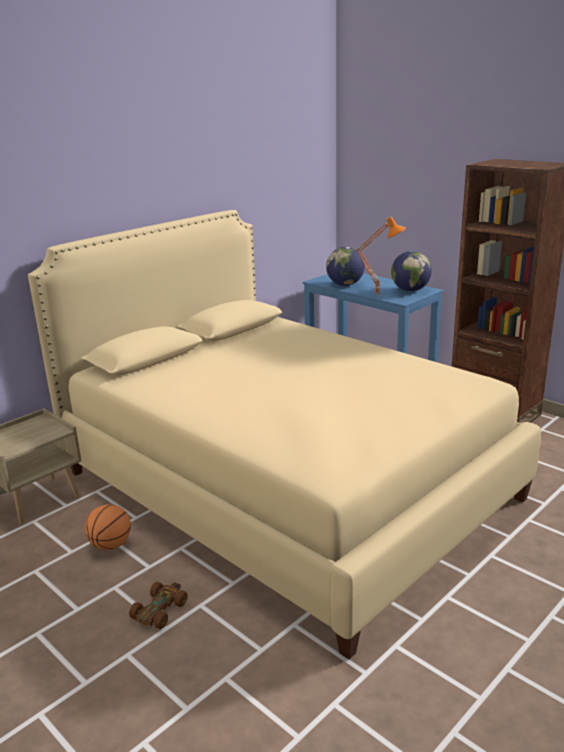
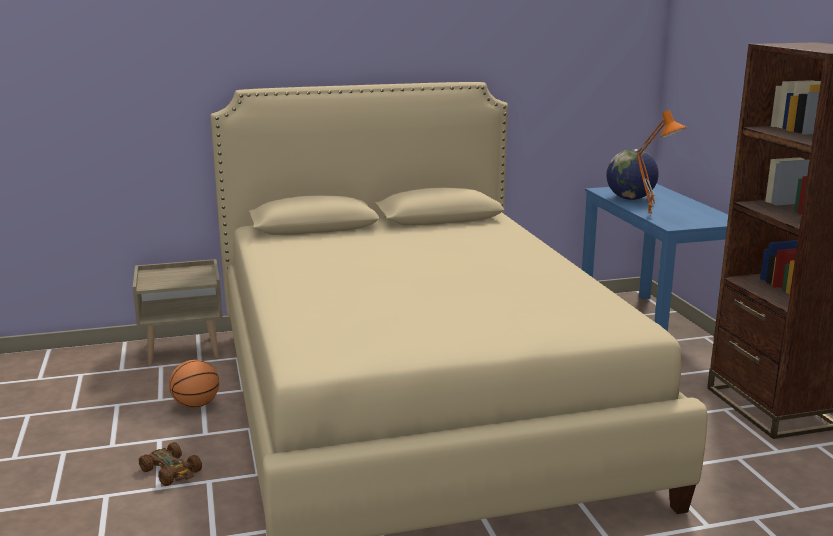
camera: 30 degrees right, 5 degrees down
(159, 610) = (172, 471): brown toy car -> brown toy car turned 75 degrees clockwise
(410, 290) = (703, 217): globe -> none

